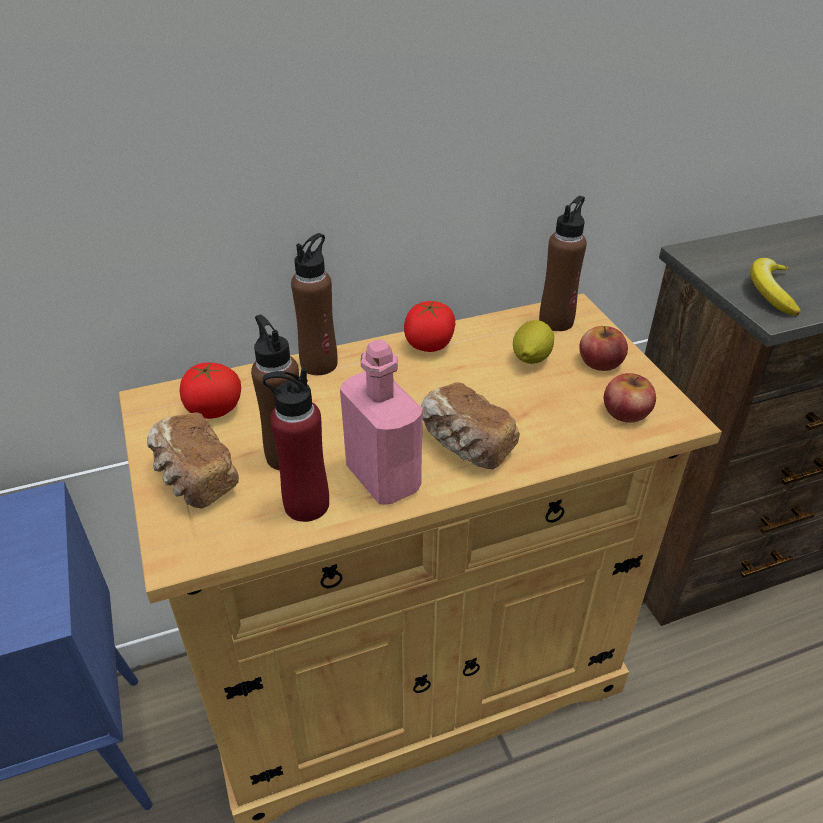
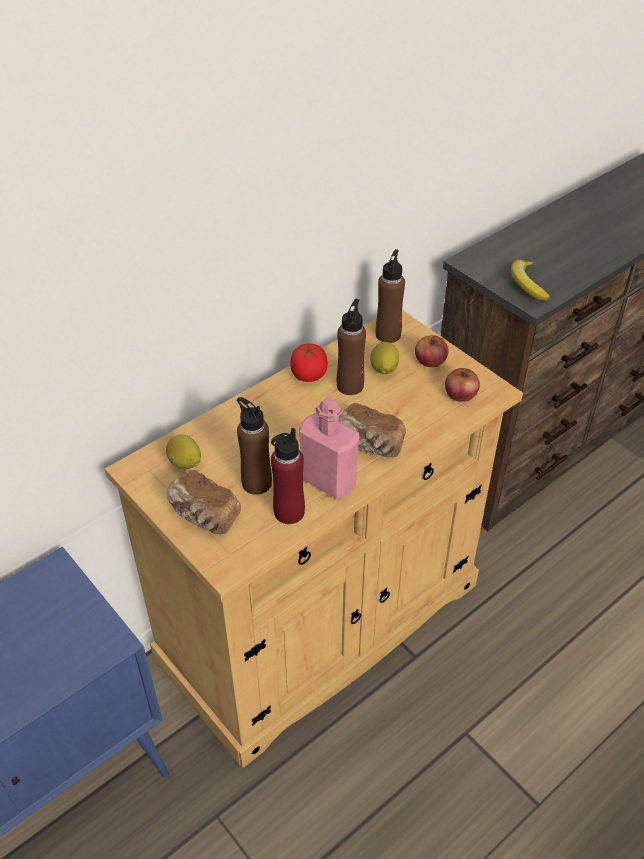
camera: 20 degrees left, 5 degrees up
(214, 409) = (185, 463): tomato -> lemon
(319, 364) = (239, 409): brown bottle -> brown bottle (350, 386)

